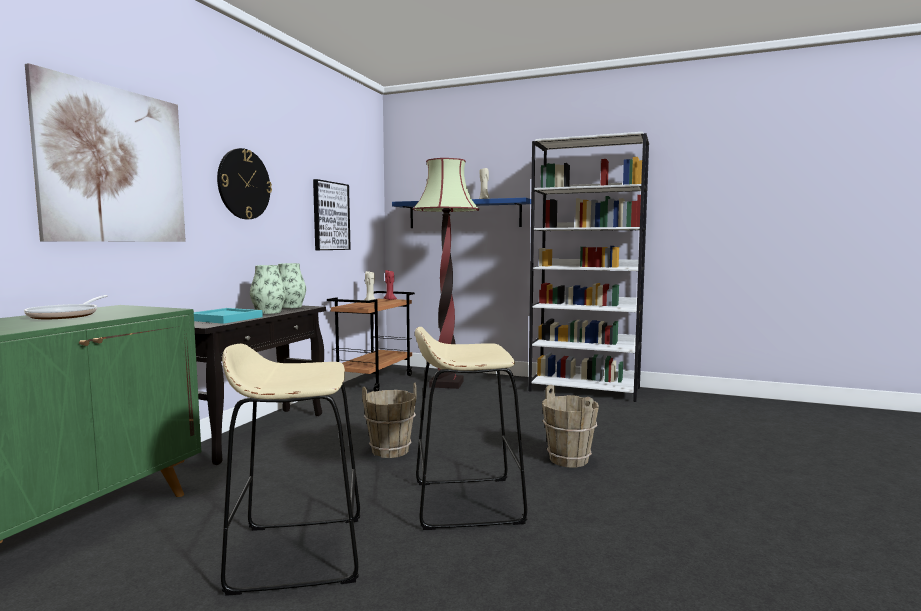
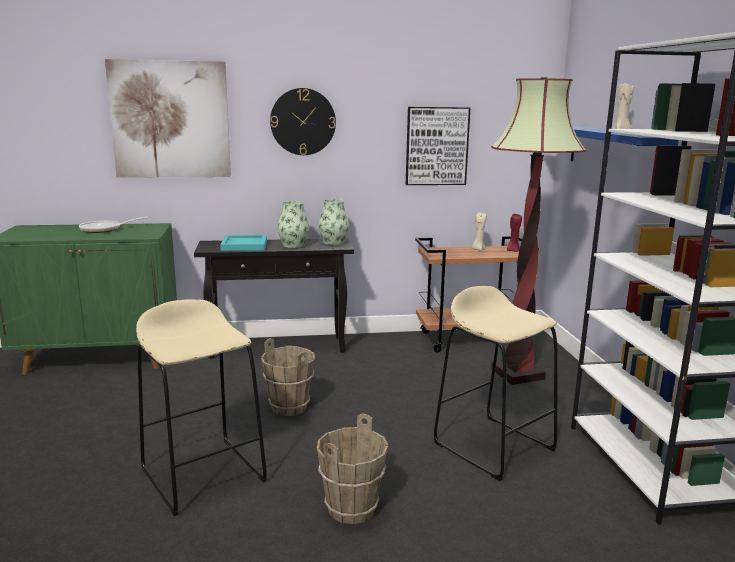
camera: 60 degrees right, 10 degrees up
(298, 553) = (91, 434): beige stool -> beige stool (494, 446)

